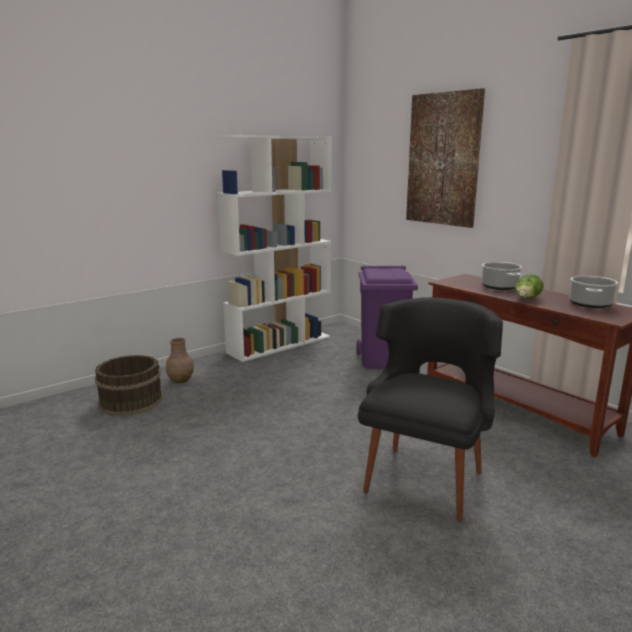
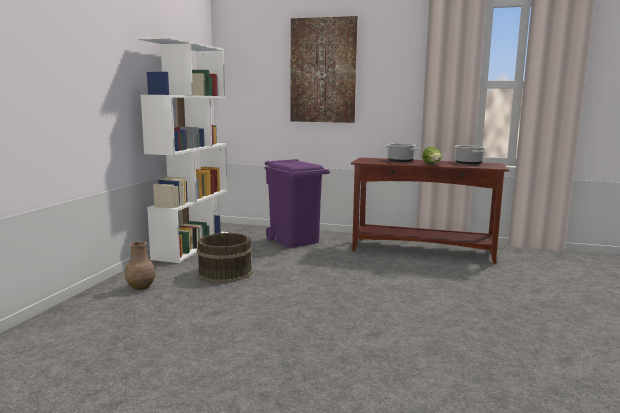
camera: 35 degrees left, 5 degrees down
(131, 401) = (115, 313): brown bucket -> brown bucket (224, 272)
(423, 483) = (435, 299): black chair -> none

